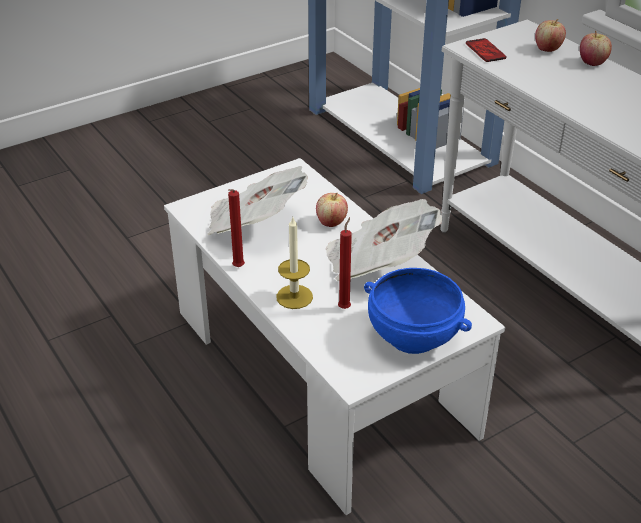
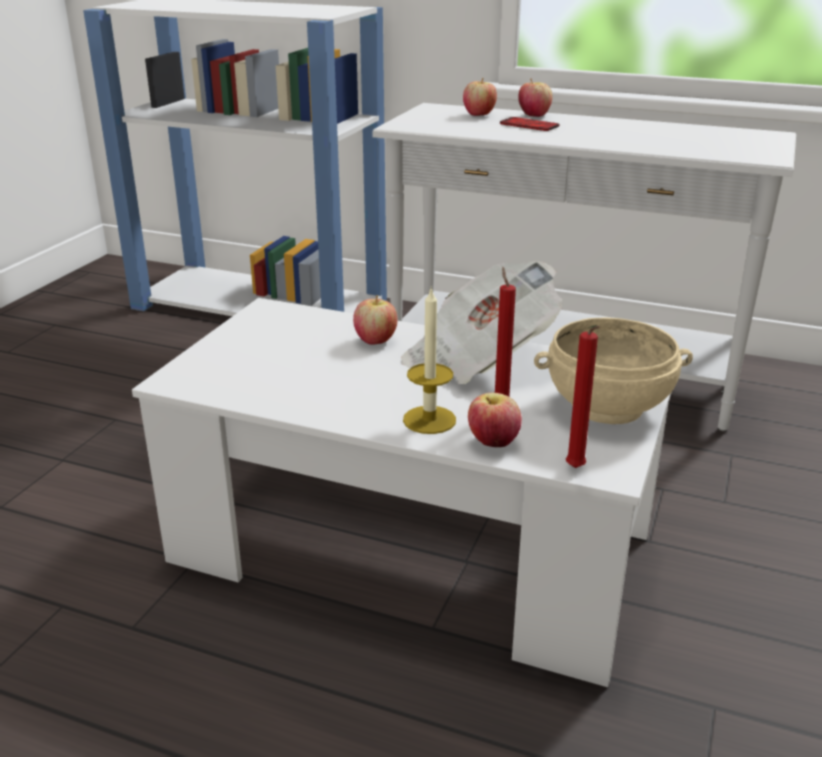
camera: 35 degrees left, 10 degrees down
(237, 268) = (320, 417): red candle -> red candle (576, 469)
(255, 223) = (284, 369): newspaper -> none
(312, 329) = (493, 442): none -> apple
(412, 336) = (608, 407): blue bowl -> beige bowl
(485, 51) = (424, 125): phone -> phone (529, 125)

